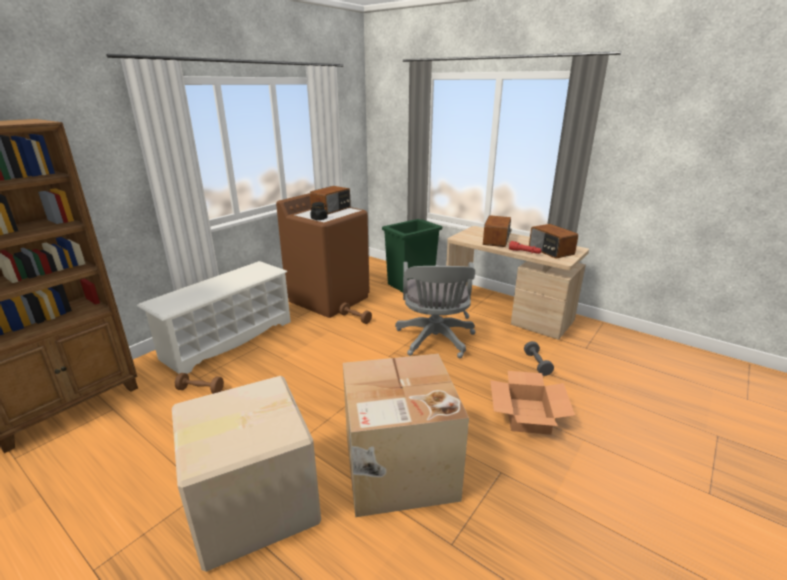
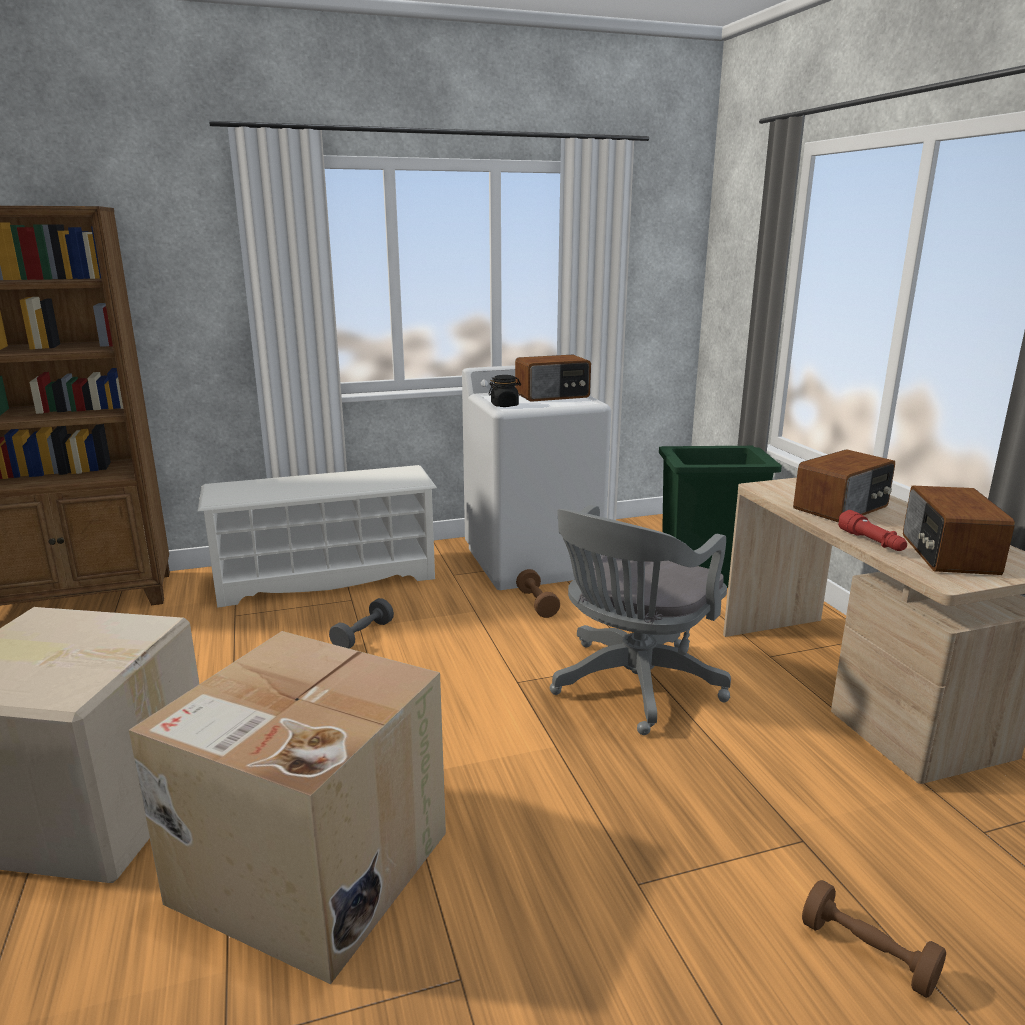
camera: 35 degrees right, 5 degrees down
(200, 390) = (218, 632): brown dumbbell -> brown dumbbell (867, 953)
(329, 299) = (533, 561): brown washing machine -> white washing machine
(527, 415) = (649, 904): cardboard box -> none
(537, 364) = (803, 814): grey dumbbell -> grey dumbbell (363, 635)

